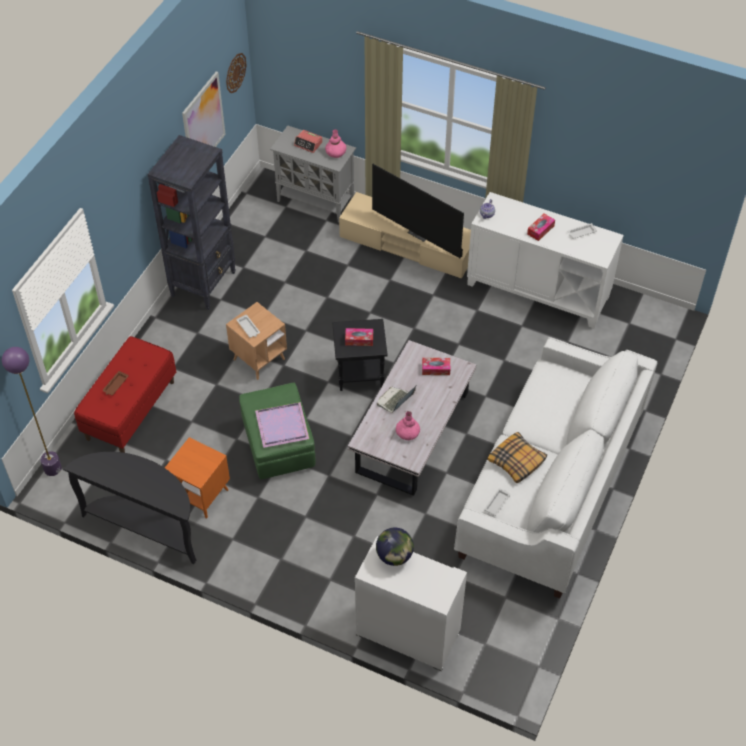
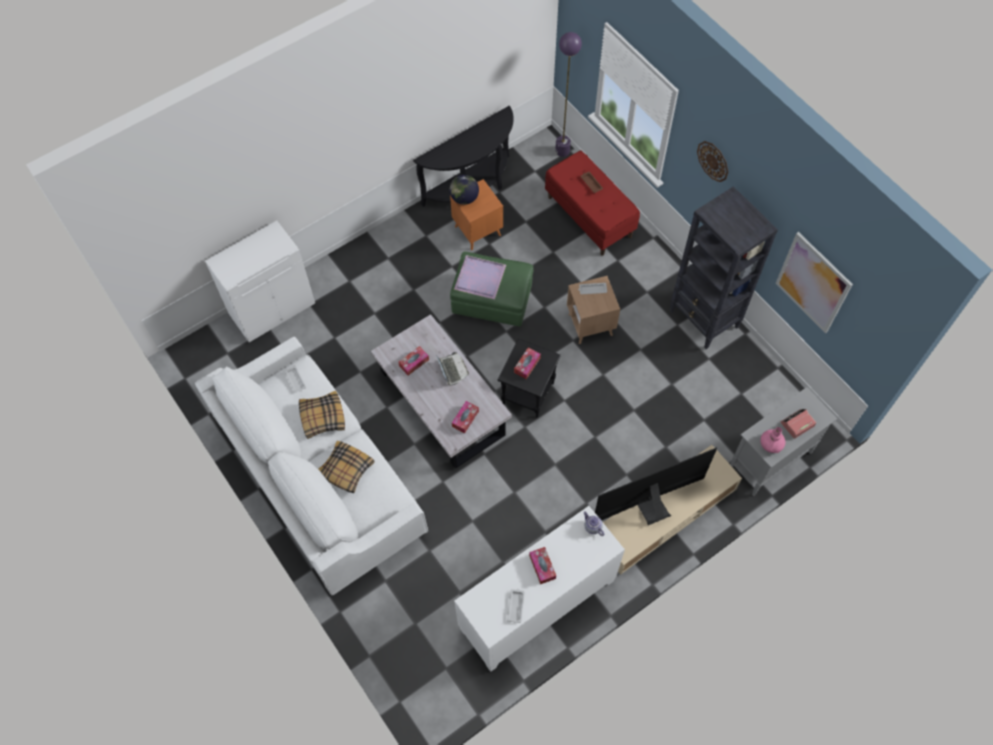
camera: 120 degrees right, 10 degrees up
(235, 72) = (872, 330): wall clock -> wall clock (713, 161)
(394, 556) = (274, 252): globe -> globe (464, 198)
(407, 432) = (414, 363): pink vase -> tissue box
(550, 418) = (346, 469): none -> pillow

